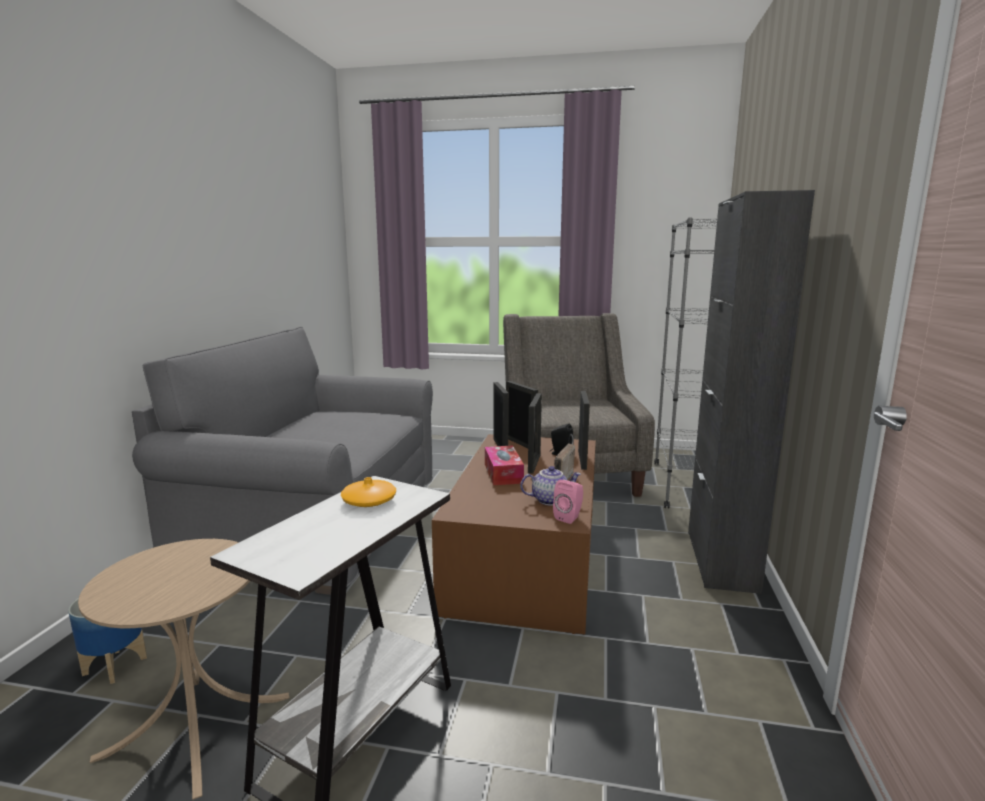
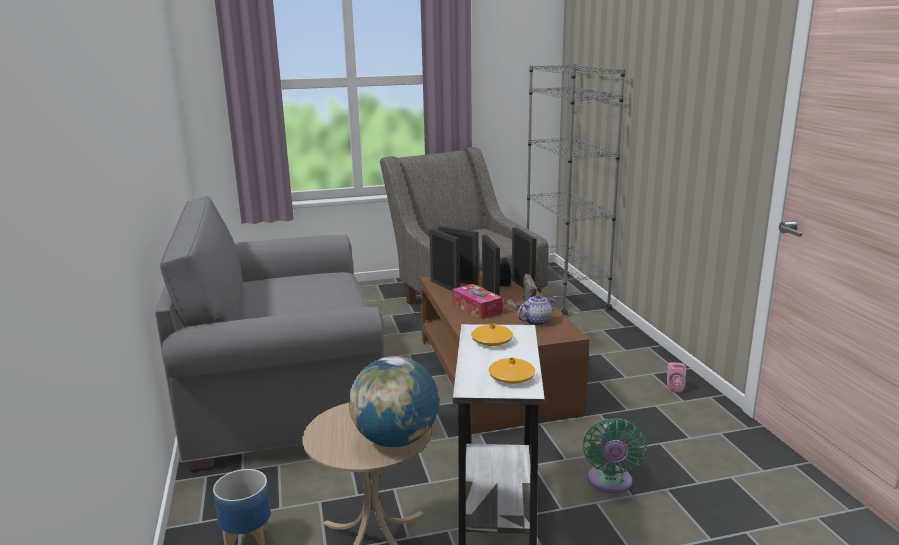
camera: 25 degrees left, 5 degrees up
(179, 595) = (396, 440): none -> globe
(311, 550) = (511, 377): none -> orange vase
(534, 741) = (609, 483): none -> green fan
(569, 517) = (564, 331): pink speaker -> pink speaker (674, 387)
(721, 560) = (630, 345): black cabinet -> none

